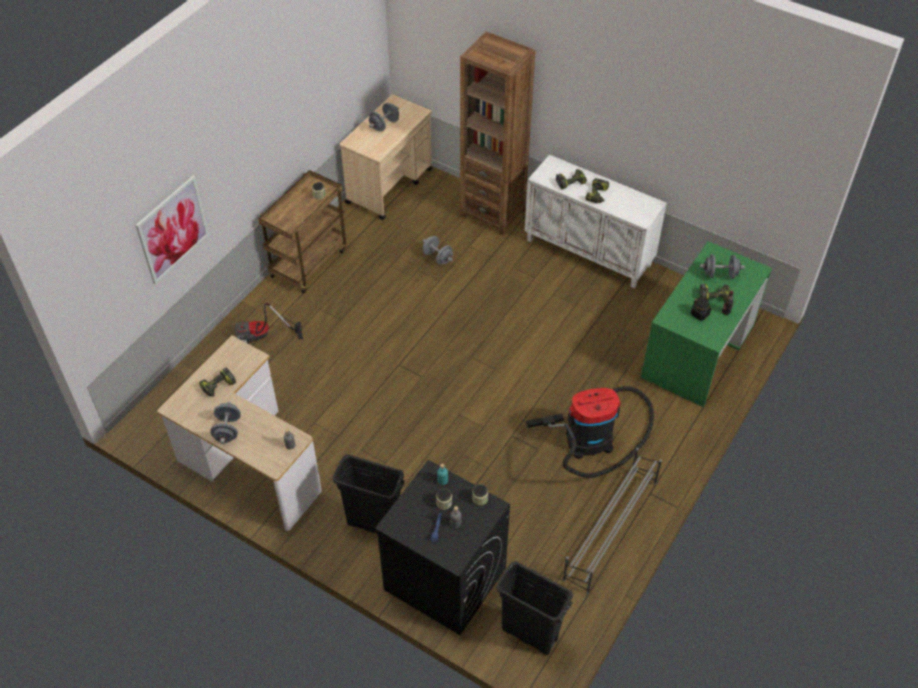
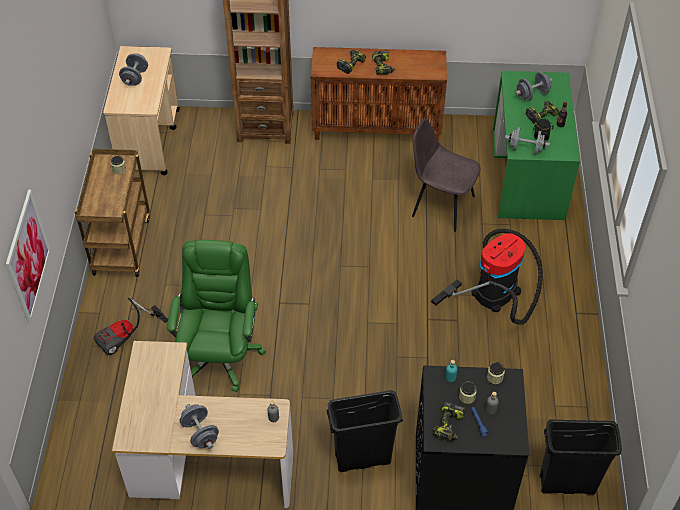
camera: 30 degrees left, 0 degrees up
(218, 386) = (158, 396): power drill -> power drill (449, 426)
(322, 385) = (220, 355): none -> green office chair
(437, 257) = (244, 188): grey dumbbell -> grey dumbbell (525, 149)
(589, 252) = (377, 128): white cabinet -> brown cabinet
(596, 344) = (441, 205): none -> grey chair
(610, 530) = (567, 360): grey shoe rack -> none

